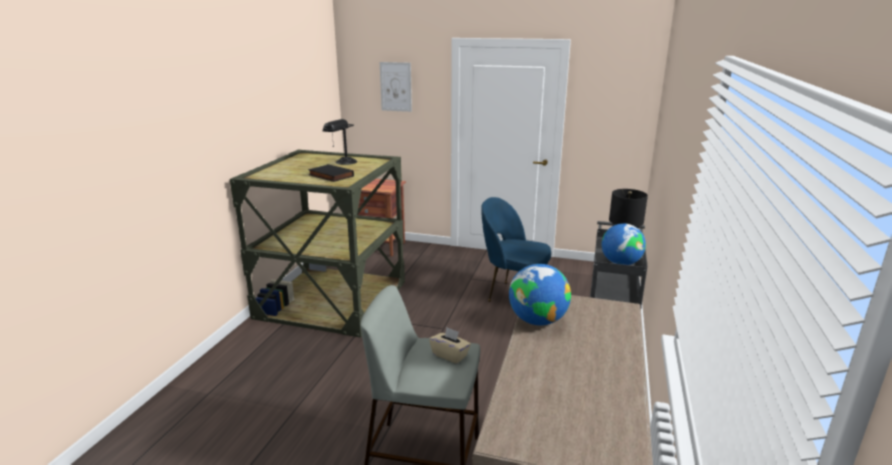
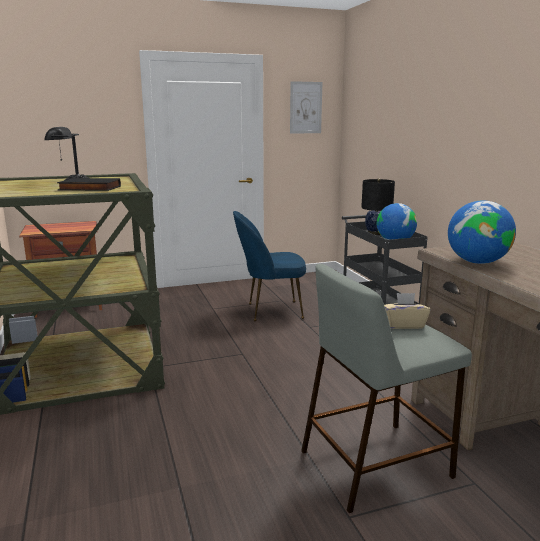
camera: 35 degrees left, 5 degrees down
(396, 87) = (73, 108): picture -> picture (305, 107)

